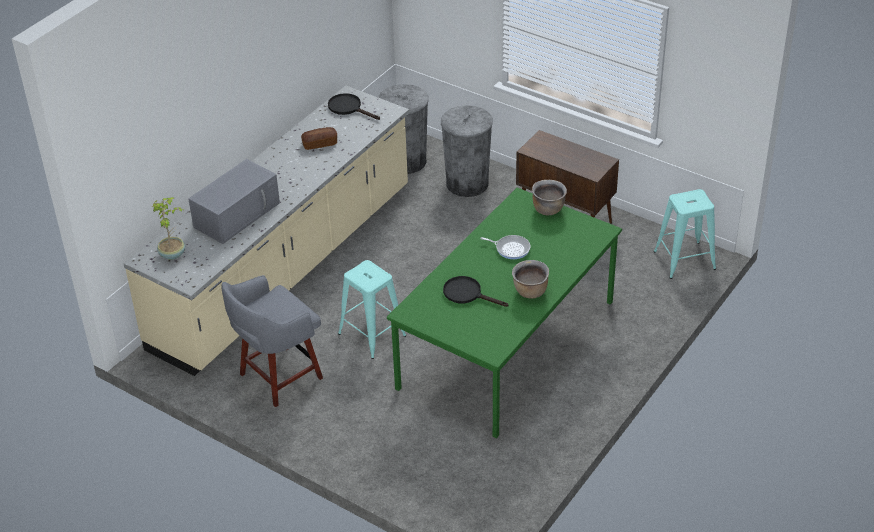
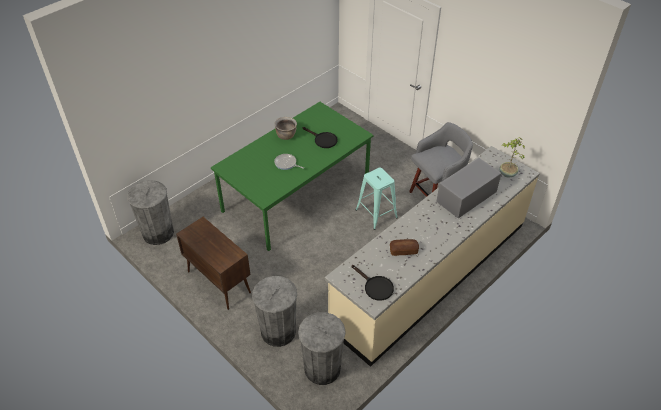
camera: 170 degrees left, 5 degrees up
(548, 209) = (250, 187): brown cooking pot -> none
(684, 260) = (158, 233): turquoise stool -> grey trash can

